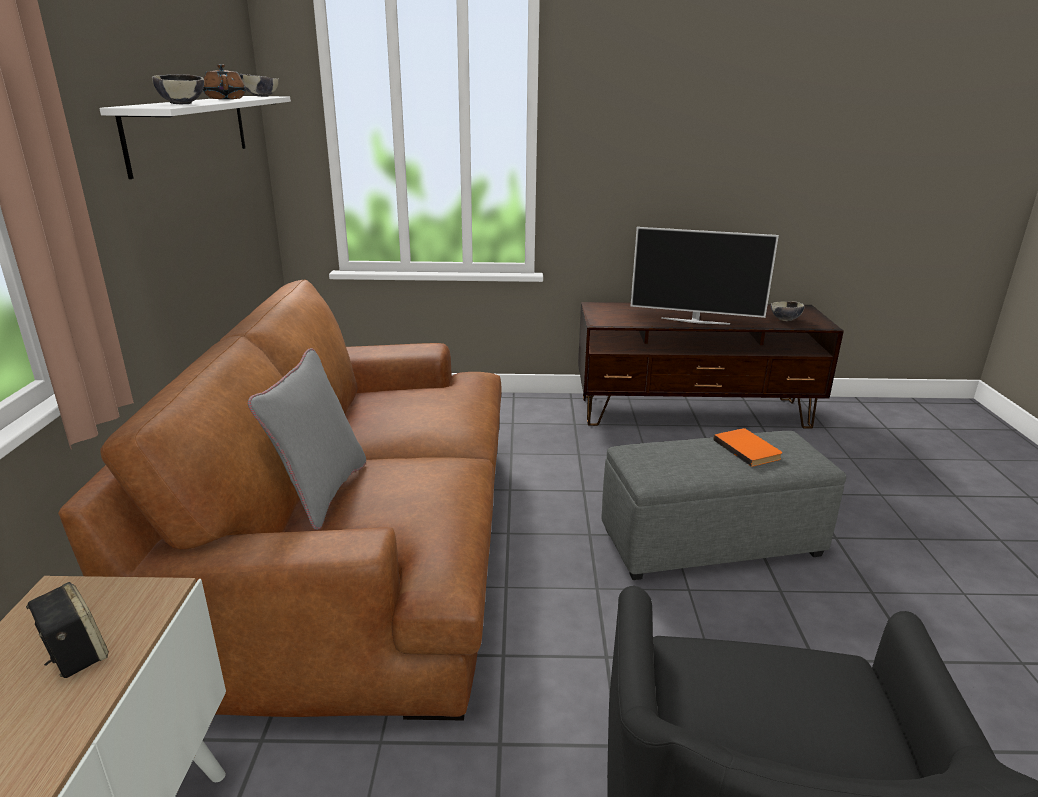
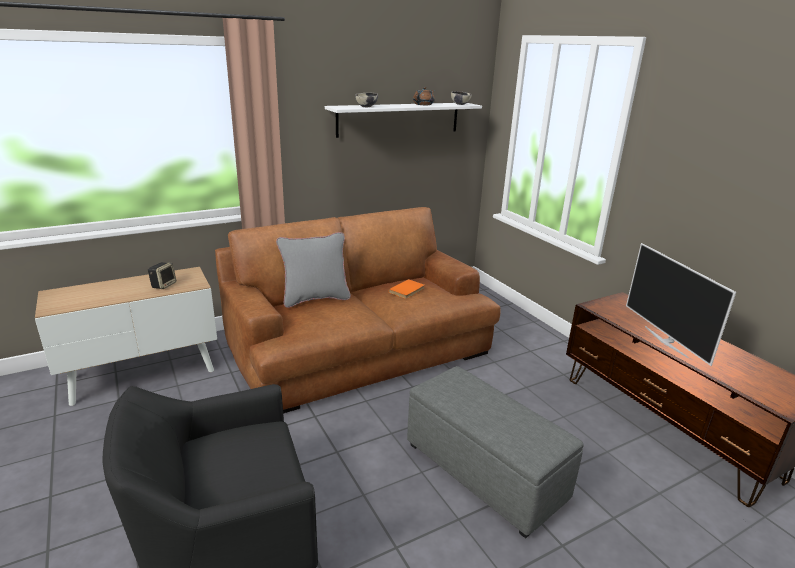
camera: 60 degrees right, 0 degrees up
(748, 449) = (514, 420): orange book -> orange book (408, 290)
(785, 320) = (755, 384): bowl -> none

